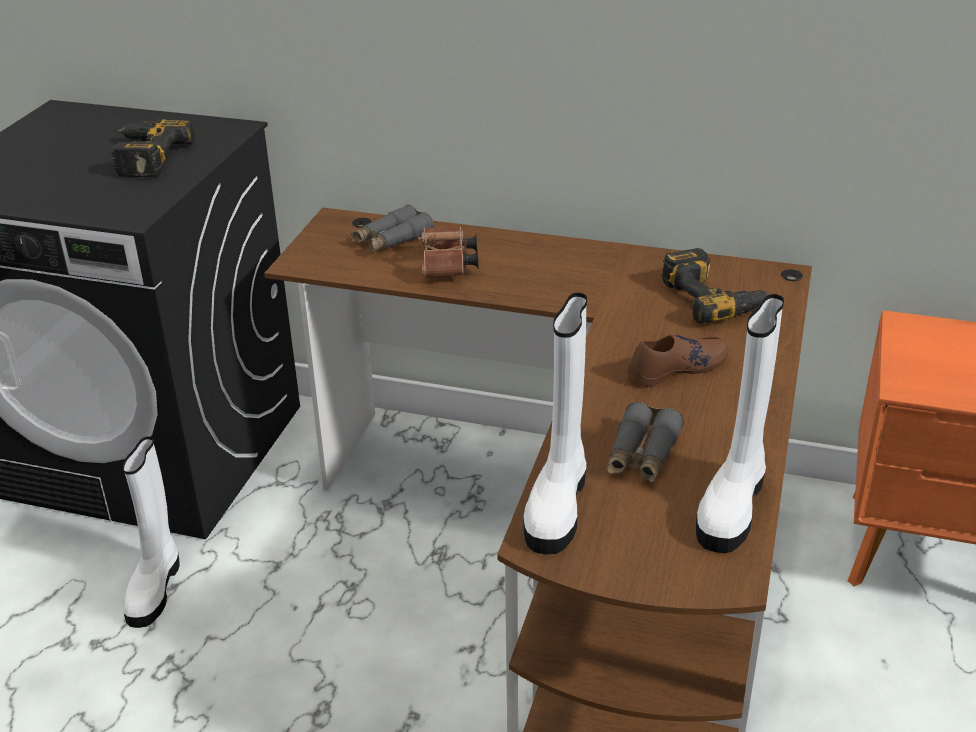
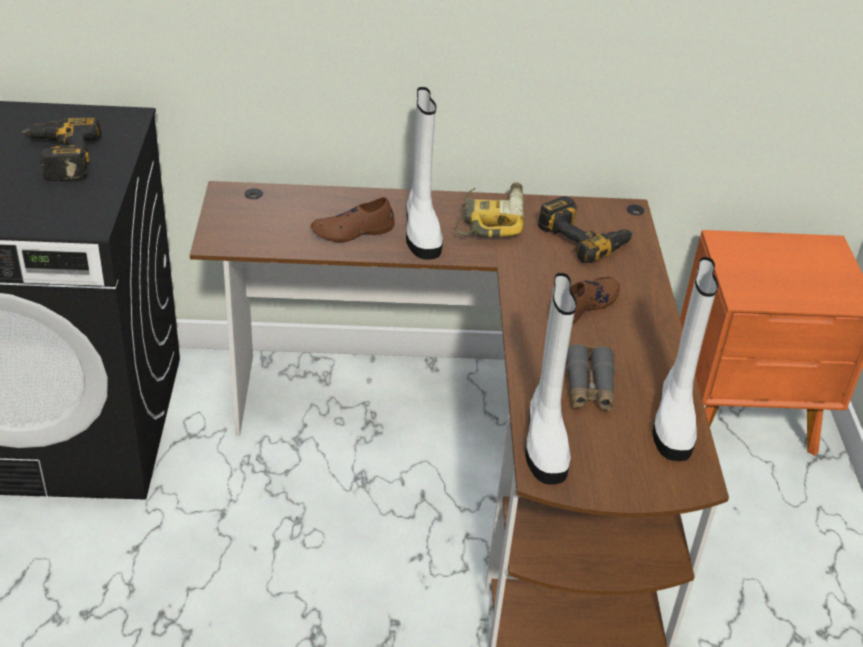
camera: 20 degrees left, 5 degrees up
(155, 588) = (118, 553): white boot -> white boot (421, 231)
(392, 240) = (290, 209): grey binoculars -> none
(447, 267) = (352, 231): brown binoculars -> brown shoe
(610, 268) = (490, 218): none -> power drill

